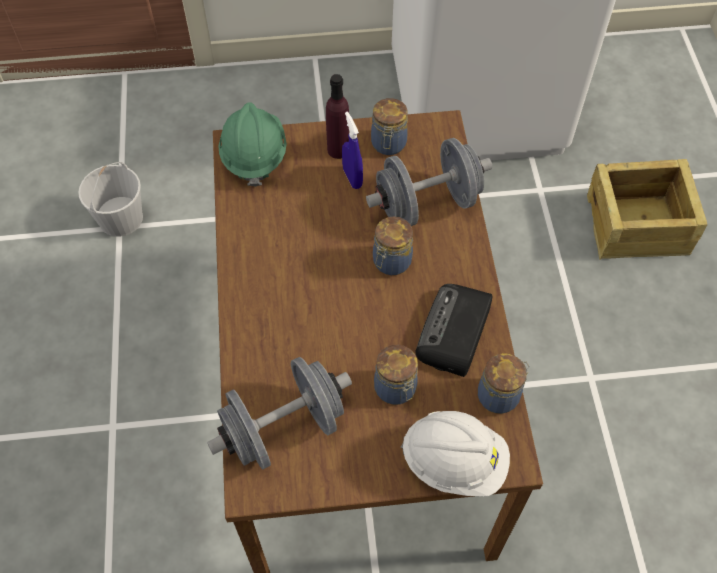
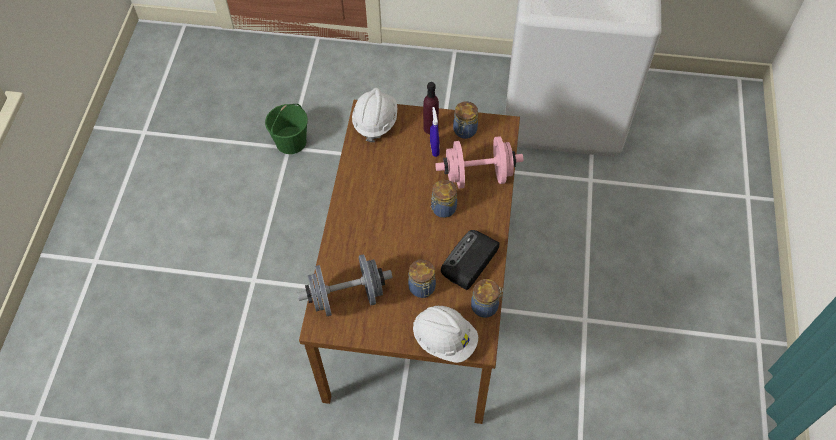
camera: 15 degrees right, 0 degrees up
(121, 217) = (291, 141): white bucket -> green bucket
(254, 155) = (375, 121): green hard hat -> white hard hat
(427, 203) = (478, 175): grey dumbbell -> pink dumbbell
(637, 226) = (654, 220): crate -> none

